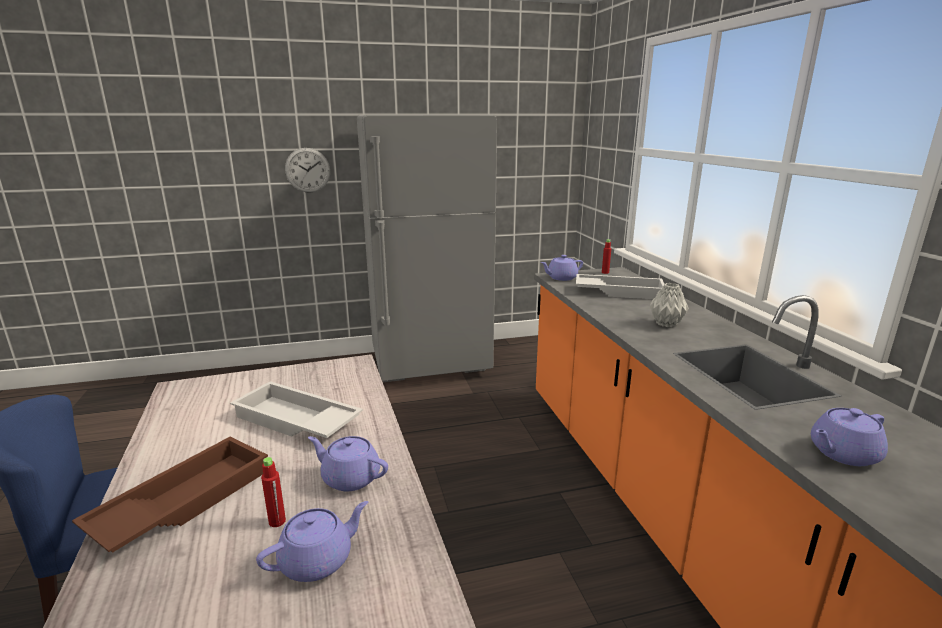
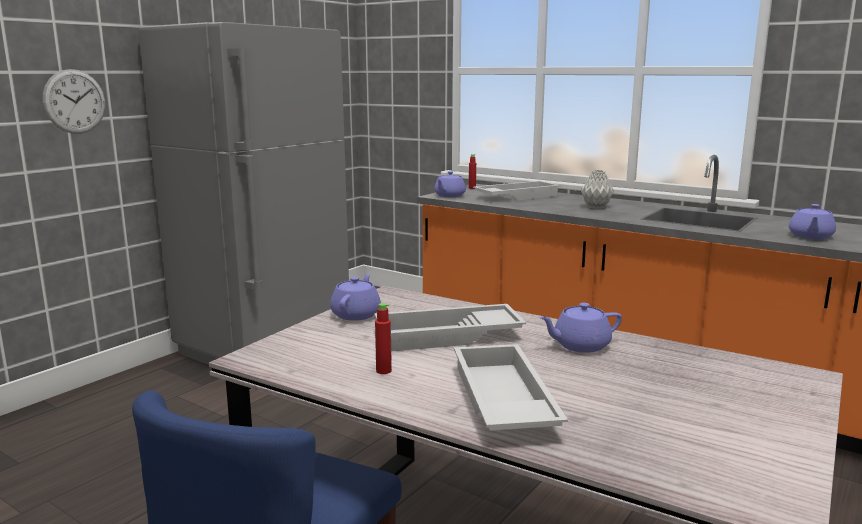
camera: 40 degrees left, 5 degrees down
(182, 501) = (500, 400): brown tray -> white tray
(277, 521) = (598, 379): red bottle -> red bottle (383, 371)
(318, 560) = (671, 381): purple teapot -> purple teapot (356, 314)

